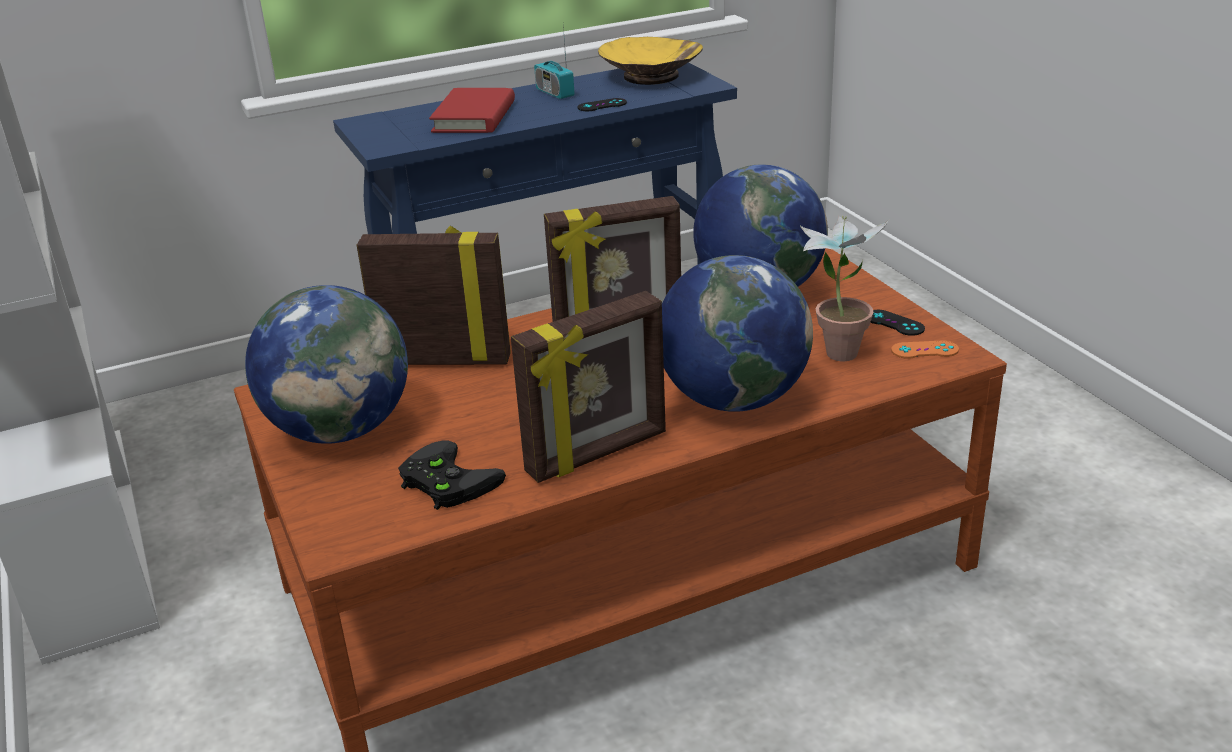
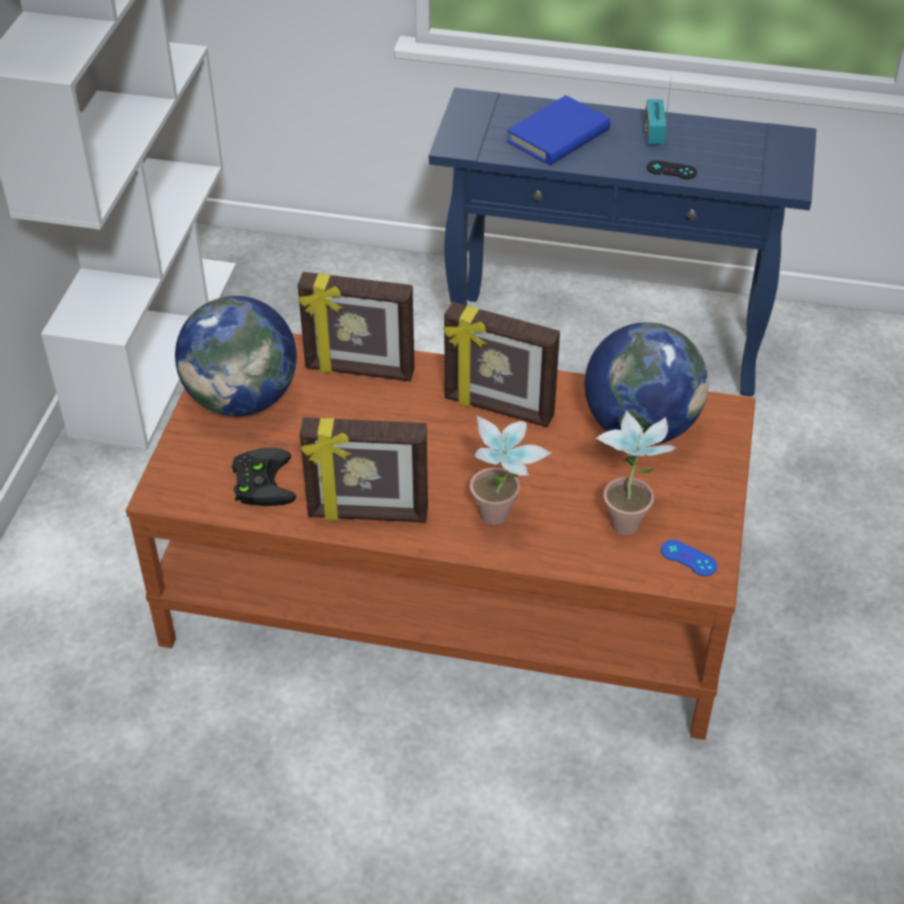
camera: 35 degrees right, 15 degrees up
(444, 359) = (359, 371): picture frame -> picture frame turned 150 degrees clockwise
(474, 117) = (558, 136): red book -> blue book
(651, 76) = (758, 147): yellow bowl -> none
(733, 399) = (501, 521): globe -> potted plant
(894, 323) = (700, 519): black game controller -> none
(924, 350) = (688, 558): orange game controller -> blue game controller

